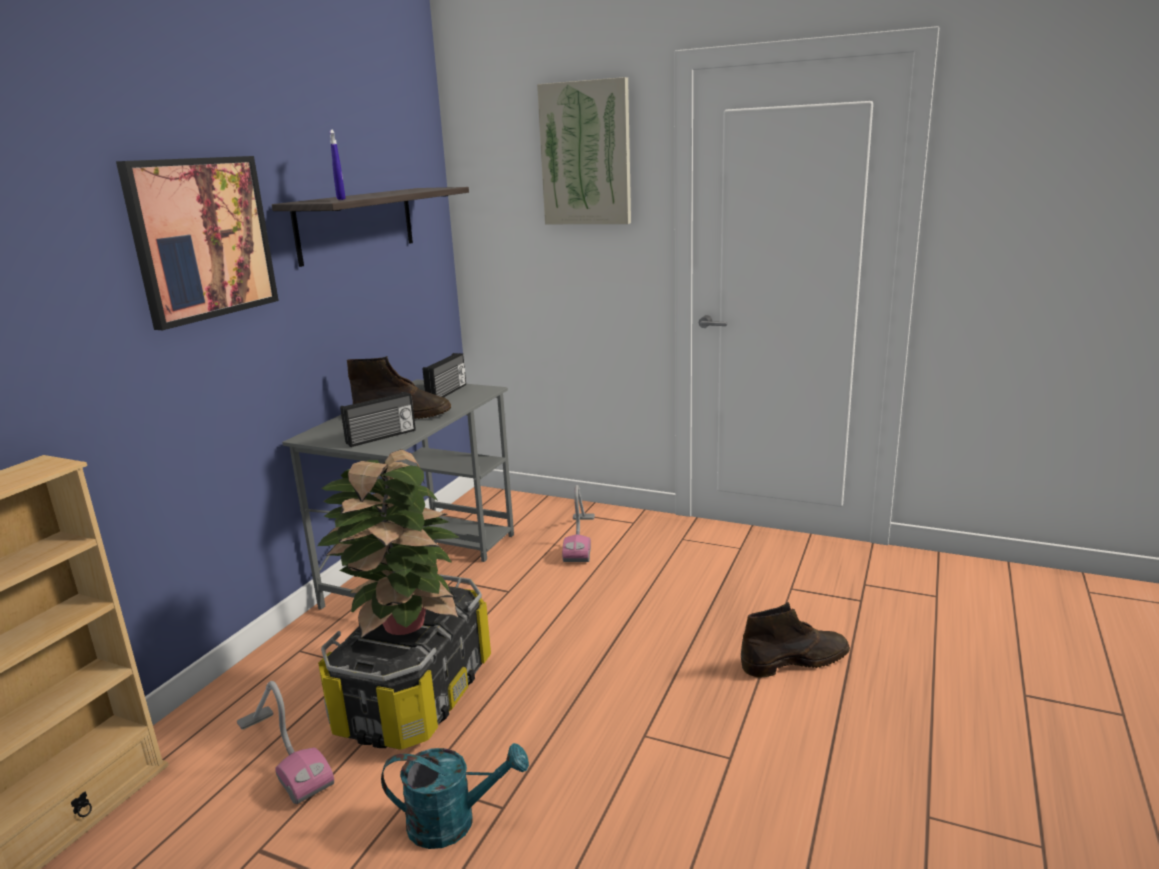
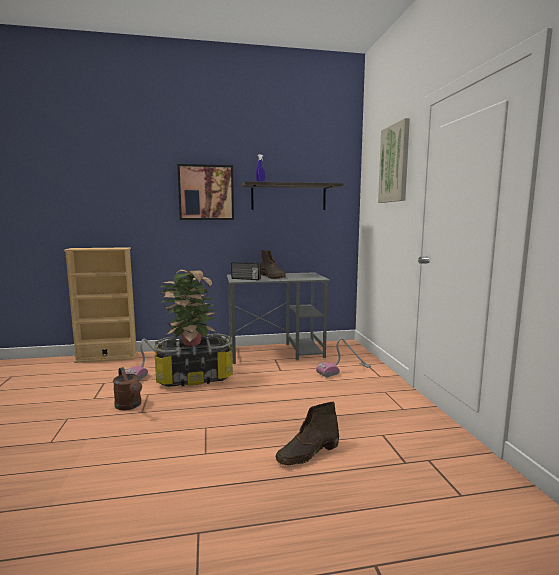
camera: 55 degrees right, 10 degrees down
(447, 392) = (306, 276): radio -> none
(454, 822) = (130, 406): turquoise watering can -> brown watering can
(795, 660) = (307, 453): brown boot -> brown boot turned 105 degrees clockwise

